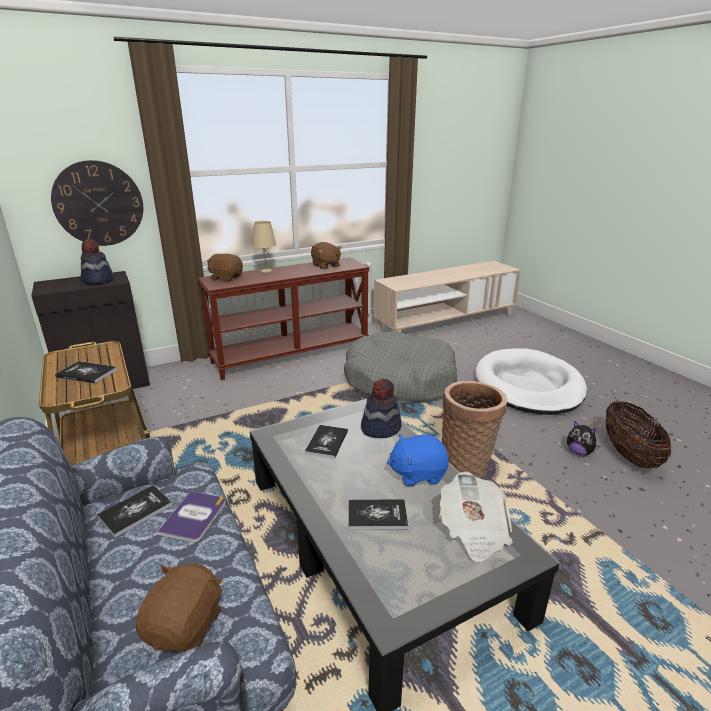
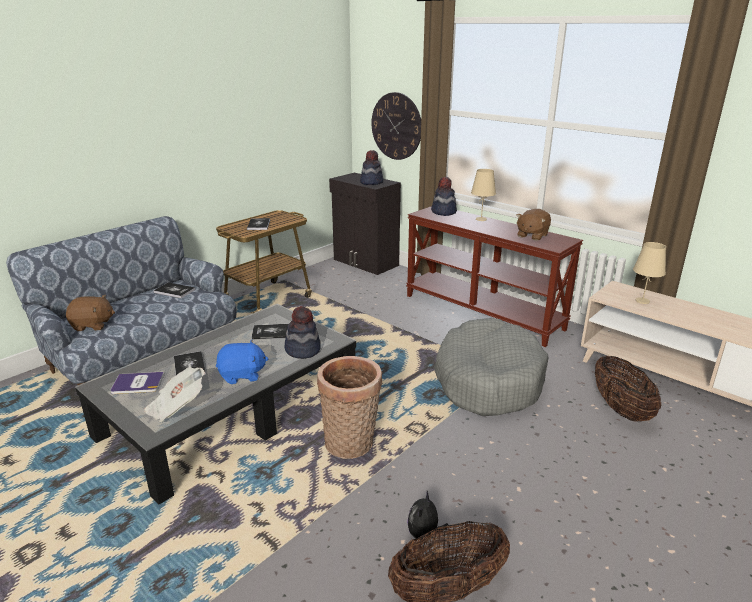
camera: 70 degrees right, 0 degrees up
(194, 517) = (171, 306): book -> book (137, 383)
(226, 278) = (443, 212): brown plush toy -> hat
(411, 281) = (642, 301): none -> beige table lamp
(417, 474) = (242, 375): blue plush toy -> blue plush toy turned 105 degrees clockwise
(457, 348) = (620, 409): none -> basket
(528, 386) = (569, 482): white dog bed -> none

